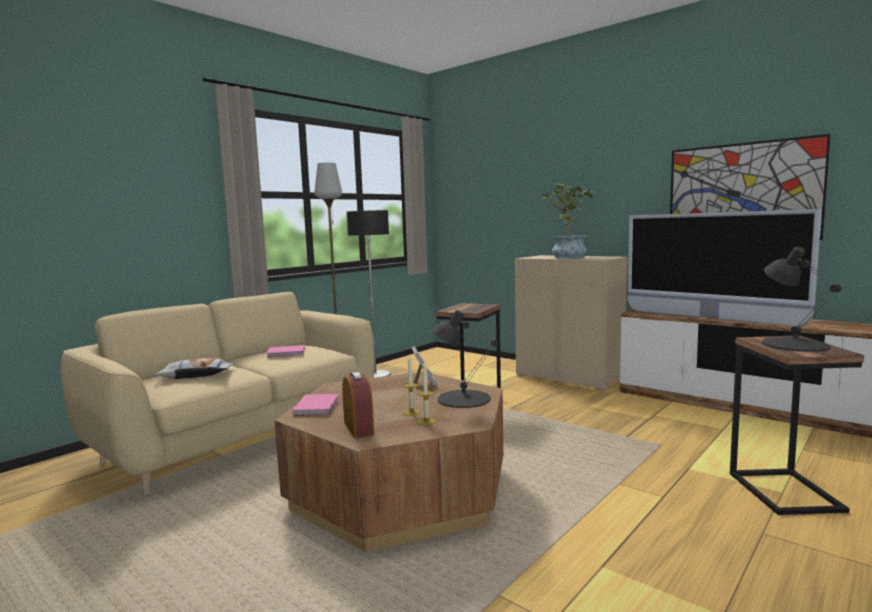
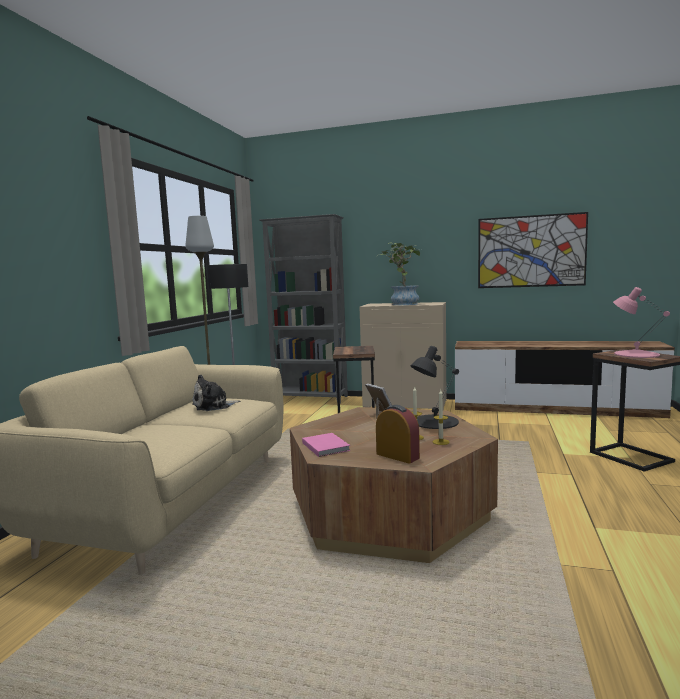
camera: 25 degrees left, 0 degrees up
(196, 375) = (155, 437): pillow -> none
(287, 353) = (213, 406): pink book -> plush toy
(475, 358) = (311, 399): none -> grey bookcase
(710, 318) = (521, 345): television -> none
(794, 344) = (635, 354): black table lamp -> pink table lamp

